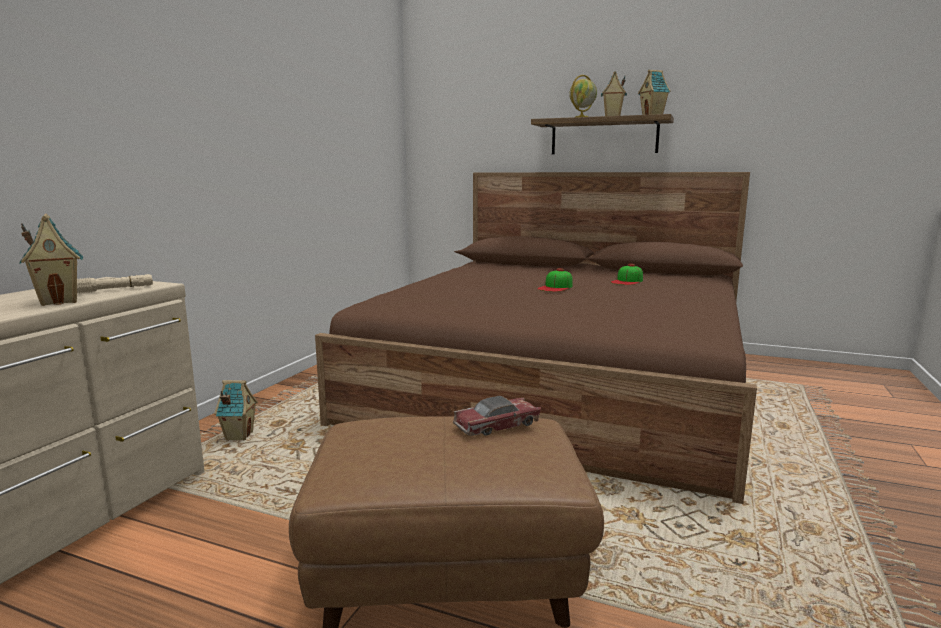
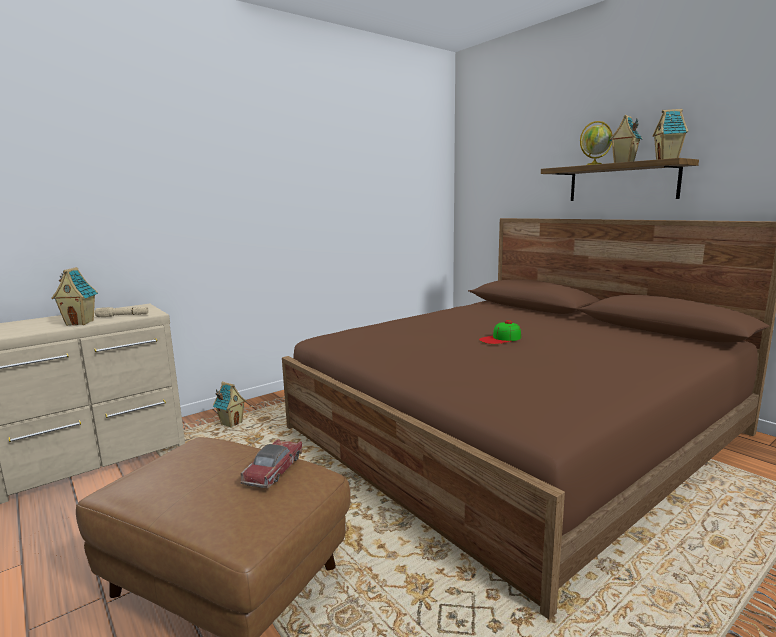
camera: 30 degrees right, 0 degrees up
(497, 425) = (273, 470): toy car -> toy car turned 75 degrees counterclockwise
(627, 281) = (595, 339): cap -> none

